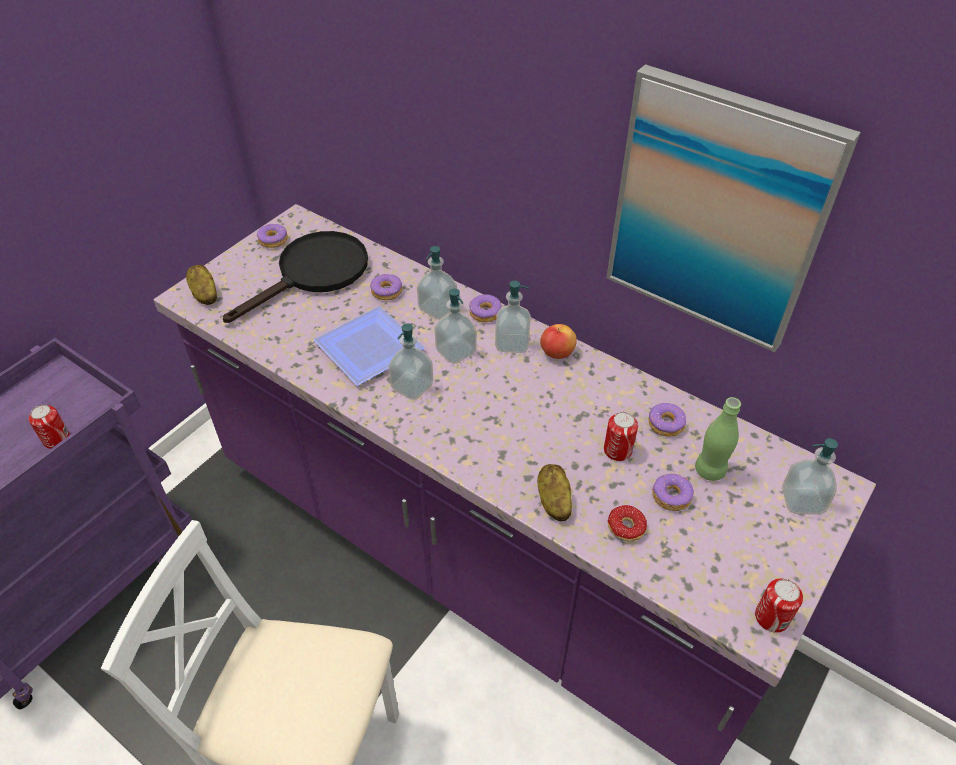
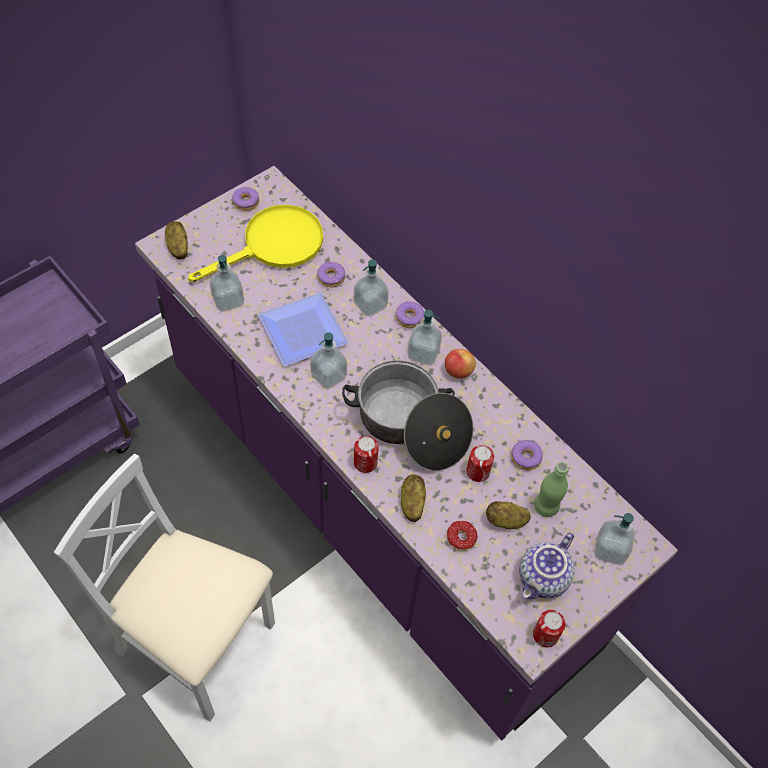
camera: 10 degrees right, 10 degrees up
(57, 439) = (41, 349): can -> can (365, 463)
(314, 274) = (273, 246): black frying pan -> yellow frying pan
(456, 351) = (373, 350): soap dispenser -> soap dispenser (228, 300)
(523, 419) = (410, 426): none -> cooking pot
(671, 496) = (506, 521): donut -> potato
(717, 212) = (586, 314): picture -> none
(741, 552) = (543, 579): none -> teapot

